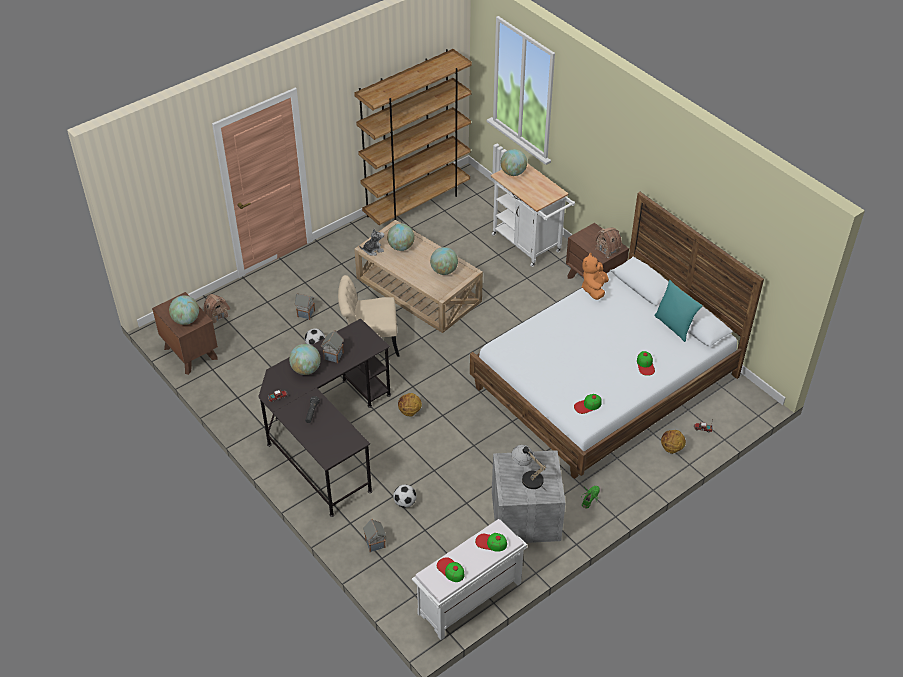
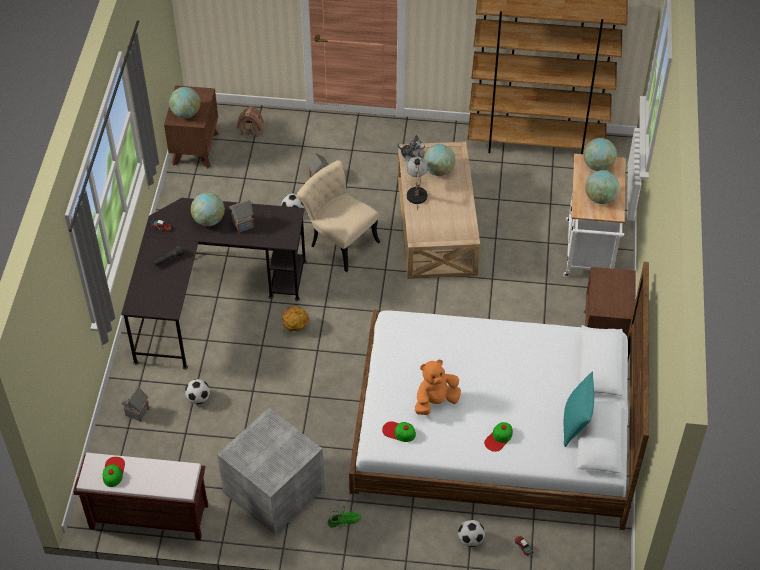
camera: 45 degrees right, 5 degrees up
(444, 271) = (447, 219): globe -> globe (600, 198)
(469, 599) = (147, 517): white bench -> brown bench
(491, 542) = (169, 477): cap -> none
(527, 477) = (269, 450): table lamp -> table lamp (416, 191)
(594, 289) = (548, 333): orange plush toy -> orange plush toy (435, 401)
(607, 249) = (612, 305): toy house -> none
(671, 448) = (470, 539): basketball -> football

